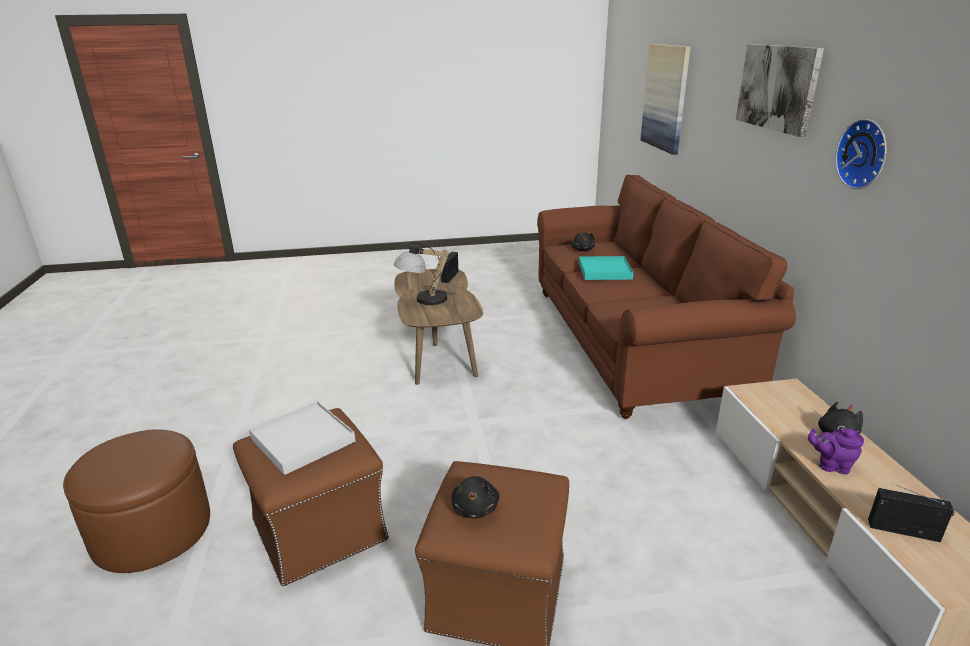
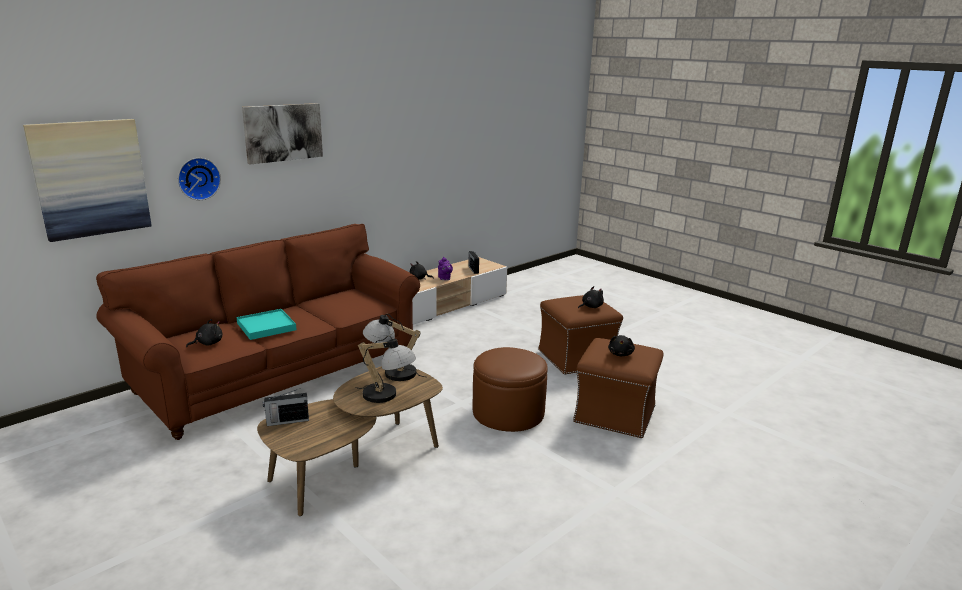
camera: 125 degrees left, 5 degrees down
(152, 530) = (703, 470): brown ottoman -> brown ottoman (508, 412)
(302, 440) = (620, 354): white tray -> black plush toy
(463, 311) = (392, 372): none -> table lamp
(865, 154) = (364, 152): wall clock -> wall clock (198, 178)

